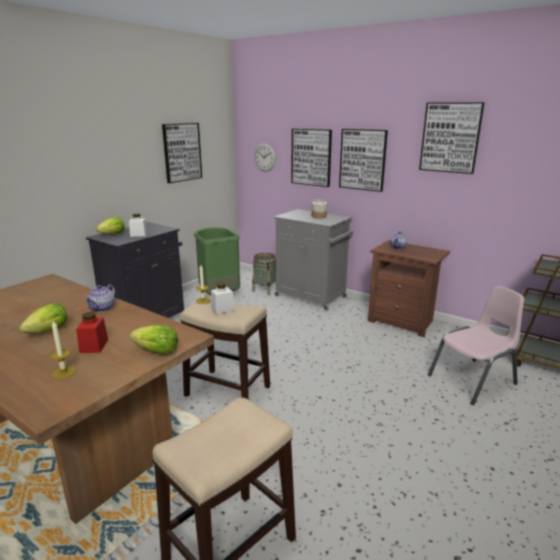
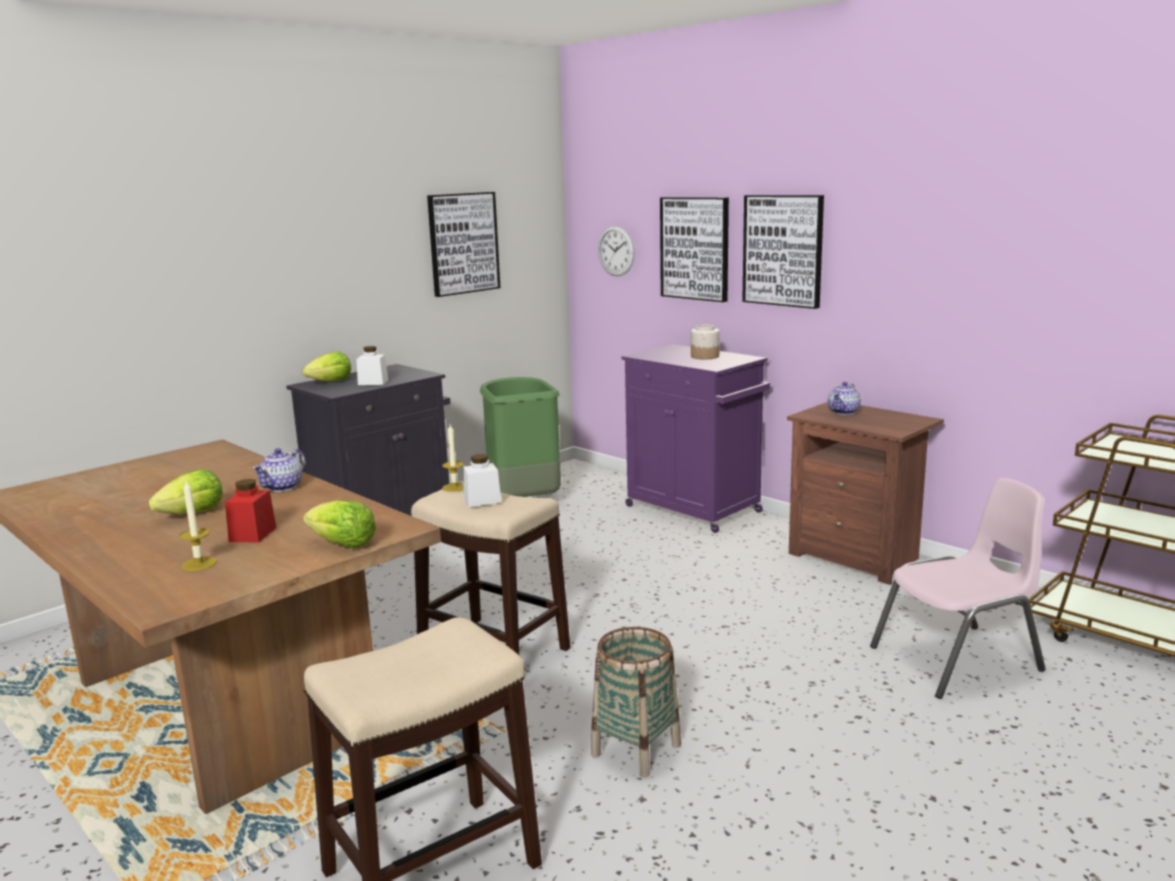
camera: 10 degrees right, 5 degrees down
(265, 290) = (611, 495): basket -> basket (635, 750)
(312, 297) = (695, 510): grey cabinet -> purple cabinet
(450, 137) = (933, 205): picture -> none

